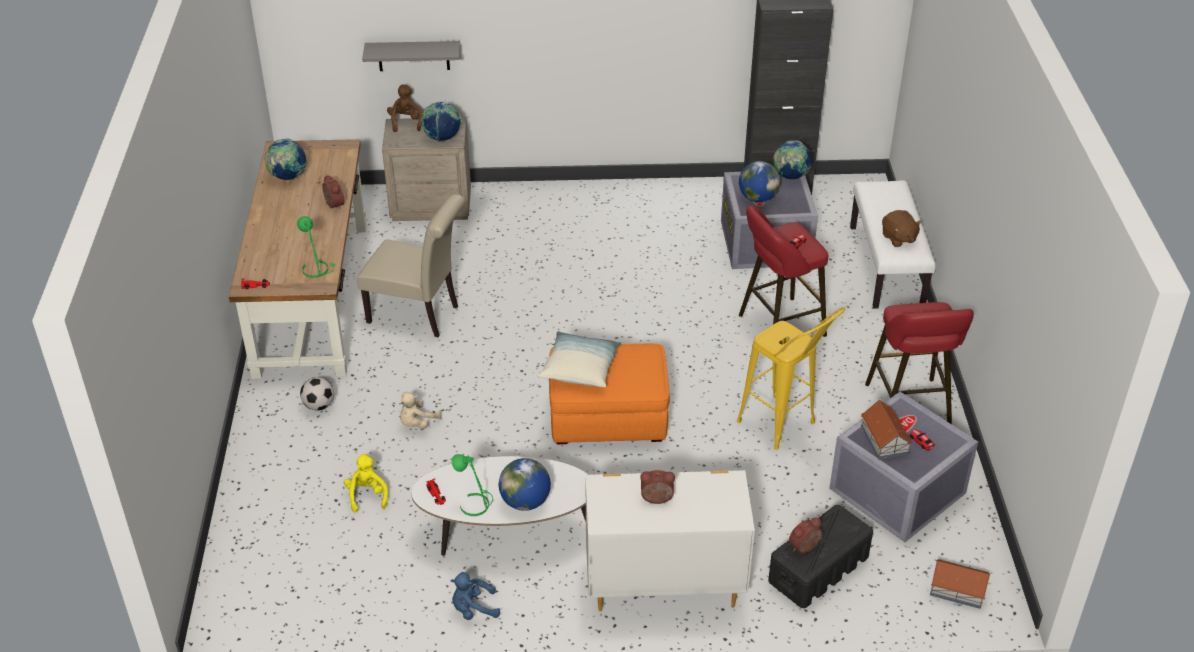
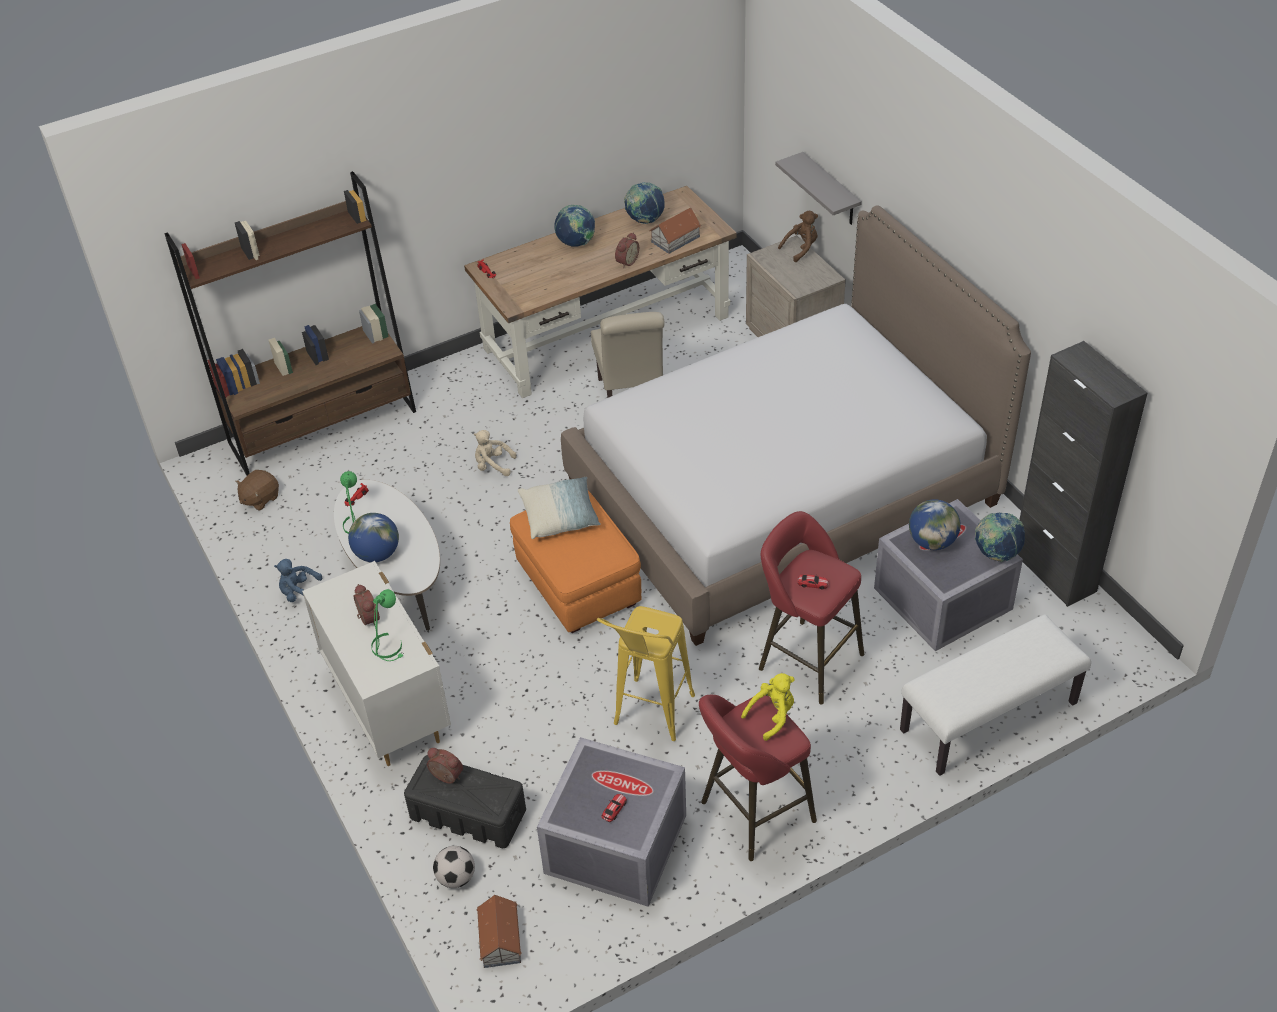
camera: 65 degrees right, 5 degrees up
(249, 524) = (323, 427): none -> brown bookcase
(317, 269) = (532, 293): green table lamp -> green table lamp (388, 647)
(319, 405) = (477, 400): football -> football (456, 877)
(367, 495) = (391, 475): yellow plush toy -> yellow plush toy (772, 716)
(442, 138) = (796, 280): globe -> globe (576, 243)
(473, 609) = (300, 593): blue plush toy -> blue plush toy turned 60 degrees counterclockwise
(599, 274) = (783, 494): none -> bed
(884, 439) = (599, 777): toy house -> toy house (676, 239)
(898, 238) = (957, 684): brown plush toy -> brown plush toy (260, 499)

